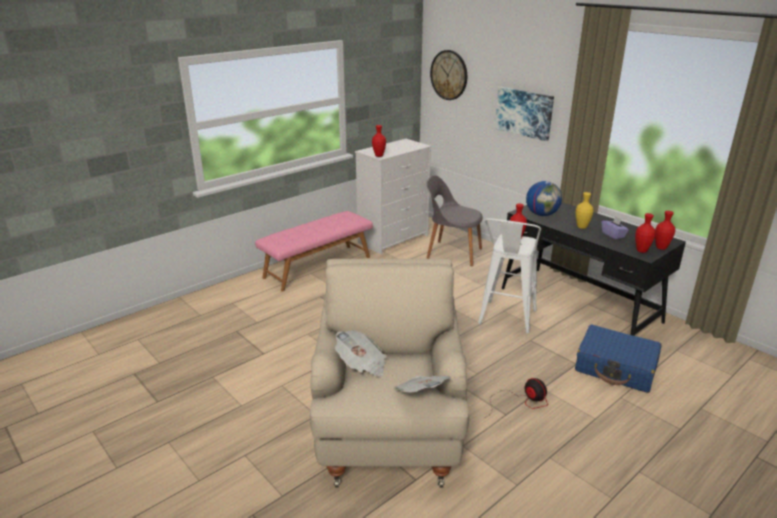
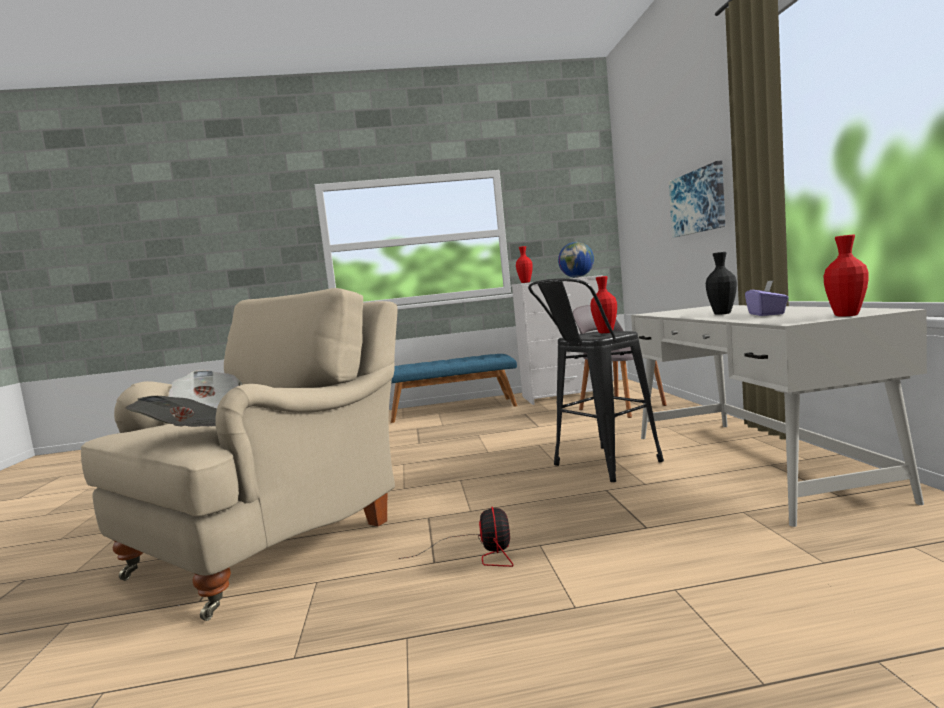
camera: 35 degrees right, 20 degrees down
(317, 267) = (453, 409): pink bench -> blue bench
(449, 75) = (634, 196): wall clock -> none
(505, 320) = (599, 466): white stool -> black stool
(542, 214) = (679, 312): globe -> globe (577, 277)
(579, 305) = (750, 464): black desk -> white desk
(581, 227) = (722, 313): yellow vase -> black vase
(616, 368) = (722, 546): blue suitcase -> none
(641, 251) = (793, 319): red vase -> none

